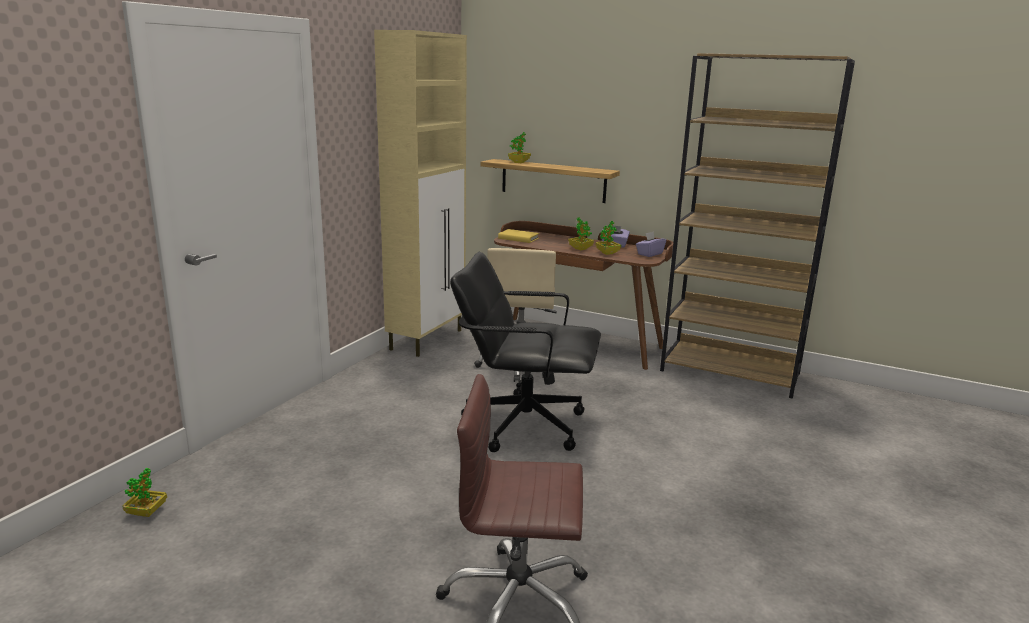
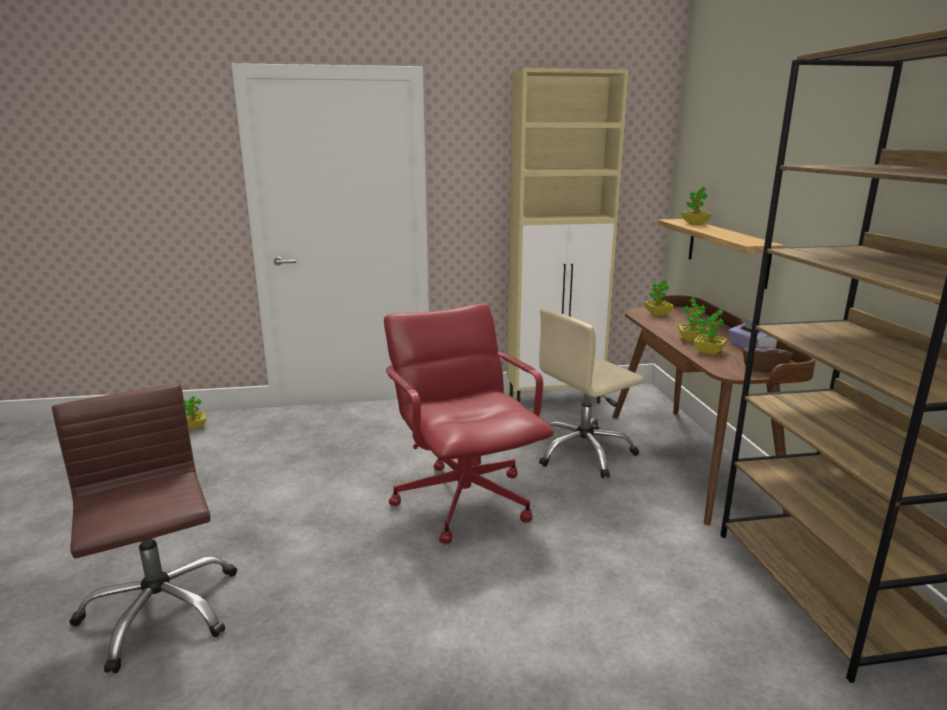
camera: 55 degrees right, 0 degrees up
(518, 238) = (657, 314): yellow book -> potted plant
(523, 424) = (464, 500): black office chair -> red office chair
(649, 254) = (763, 368): purple tissue box -> brown tissue box

